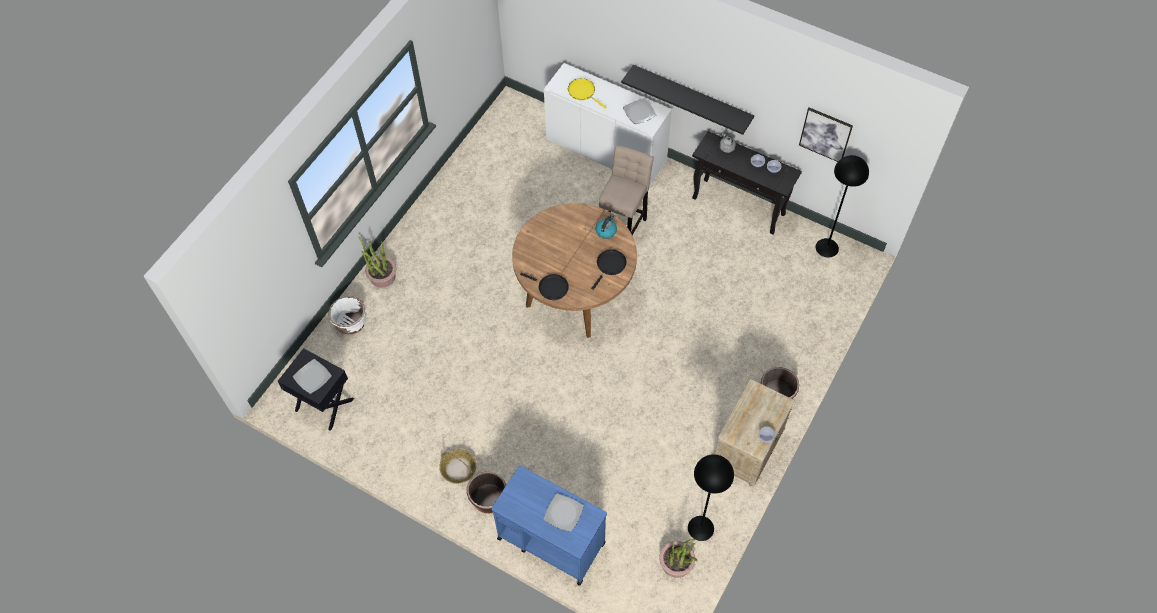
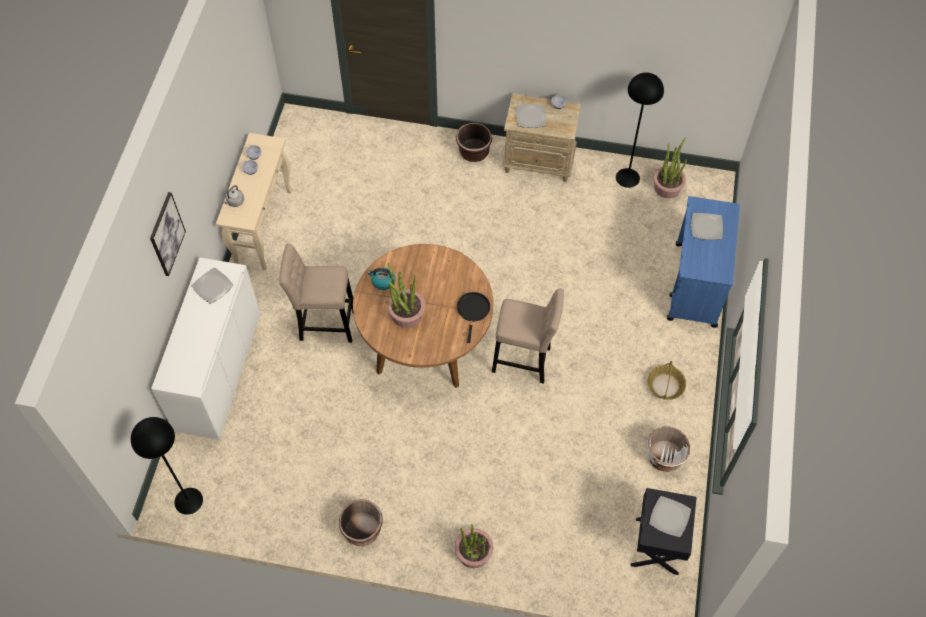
camera: 110 degrees left, 0 degrees up
(351, 323) = (547, 562): white planter -> white planter (664, 457)
(489, 499) = (682, 348): brown planter -> brown planter (362, 530)
(528, 364) = (525, 361): none -> beige stool
(567, 239) = (406, 314): none -> potted plant
(583, 92) = (195, 352): yellow frying pan -> none
(610, 265) = (425, 266): black frying pan -> none
(692, 97) = (195, 222): black shelf -> none
(739, 206) = (263, 226): black console table -> beige console table
(757, 407) = (531, 117): none -> plate
(825, 134) = (237, 77): picture -> picture (166, 234)
(826, 247) = (294, 145): black floor lamp -> black floor lamp (188, 501)

